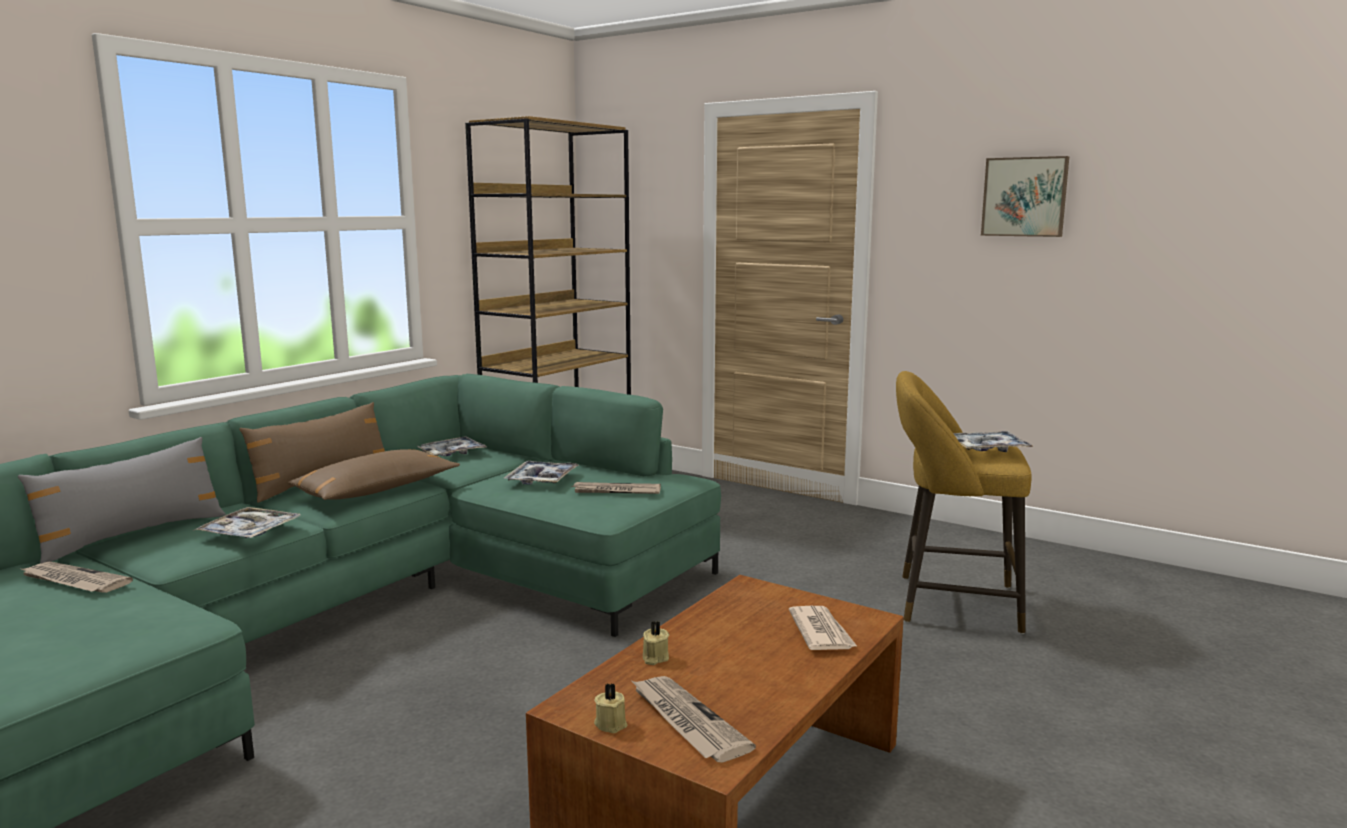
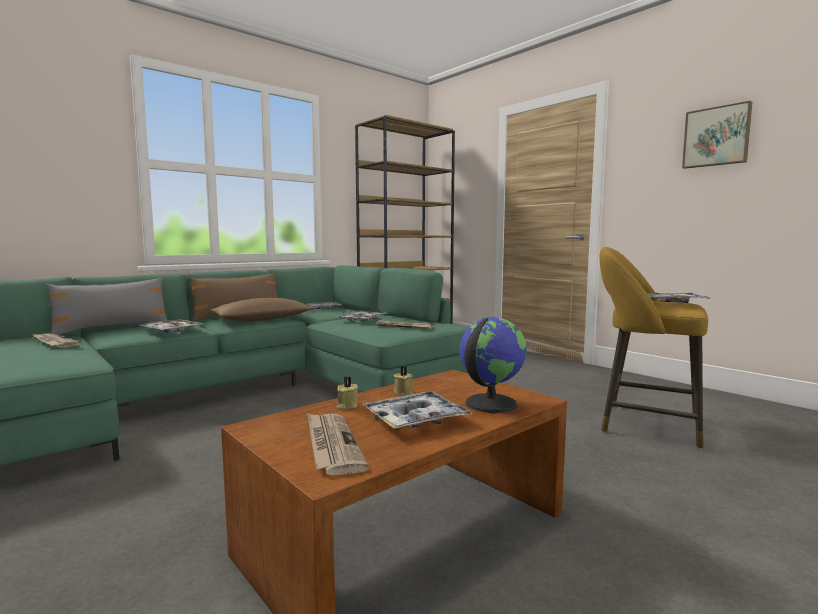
camera: 15 degrees right, 5 degrees down
(611, 723) = (273, 439): beige candle -> beige candle (404, 392)
(753, 670) = (415, 420): none -> tray
(821, 632) = (490, 403): newspaper -> globe

